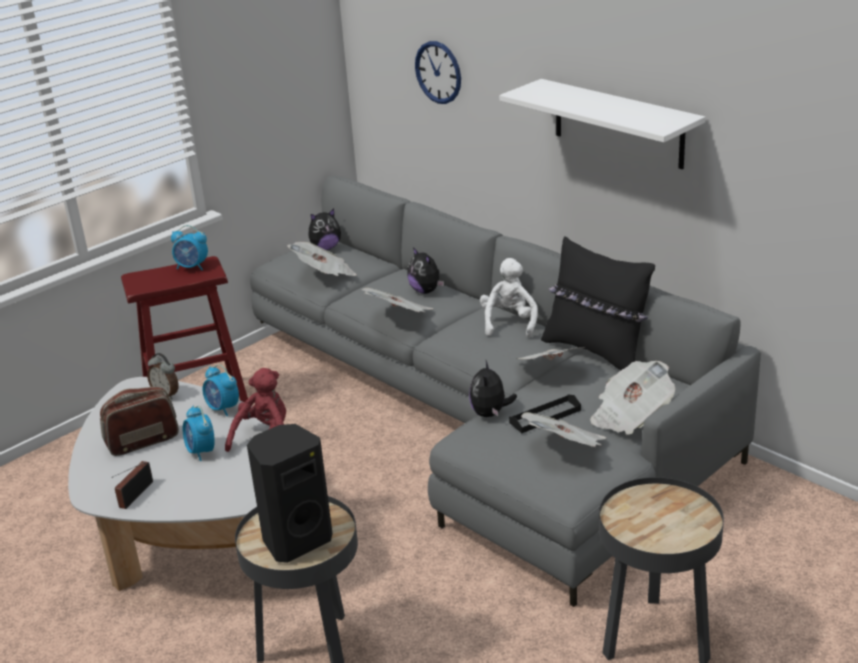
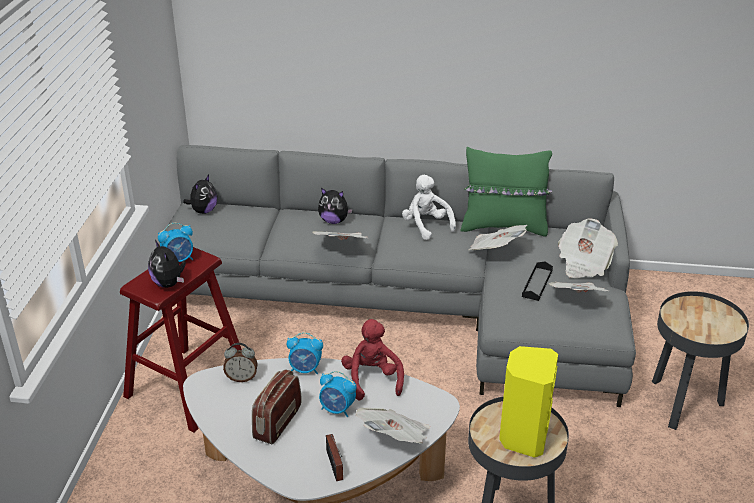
camera: 40 degrees left, 5 degrees up
(295, 540) = (523, 437): black speaker -> yellow speaker
(325, 275) = (236, 233): newspaper -> newspaper (395, 439)
(438, 72) = (298, 36): wall clock -> none
(490, 414) = (496, 295): plush toy -> plush toy (169, 283)
(596, 351) = (504, 226): black pillow -> green pillow
(618, 124) = (492, 52): white shelf -> none

